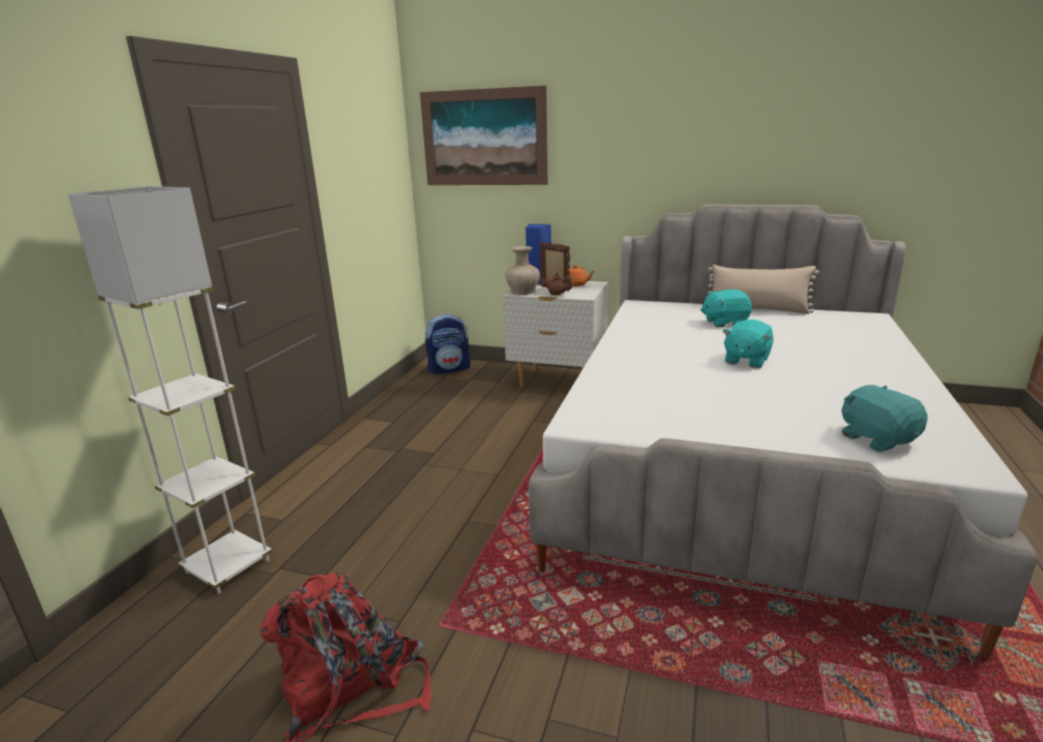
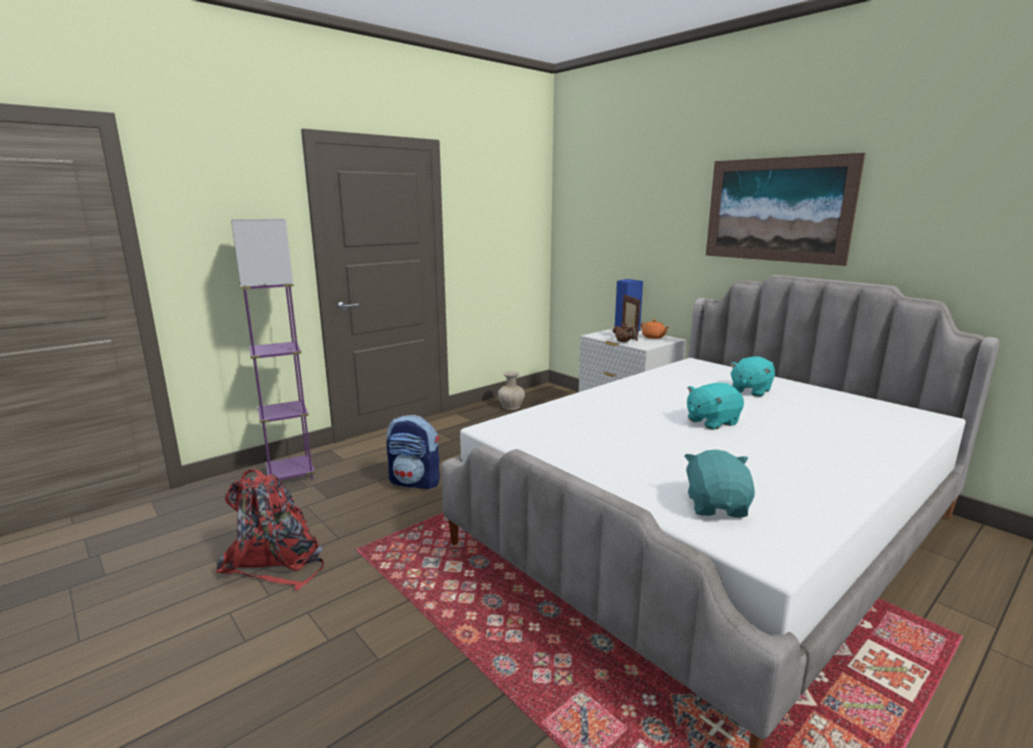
camera: 30 degrees right, 5 degrees down
(228, 566) = (290, 474): white floor lamp -> purple floor lamp
(449, 369) = (552, 394): backpack -> backpack (415, 482)
(484, 138) = (602, 203): picture -> picture (777, 210)
(523, 292) = (600, 335): beige vase -> beige vase (511, 406)
(724, 322) = (750, 390): turquoise plush toy -> turquoise plush toy turned 75 degrees counterclockwise
(757, 309) = (807, 387): beige pillow -> none

